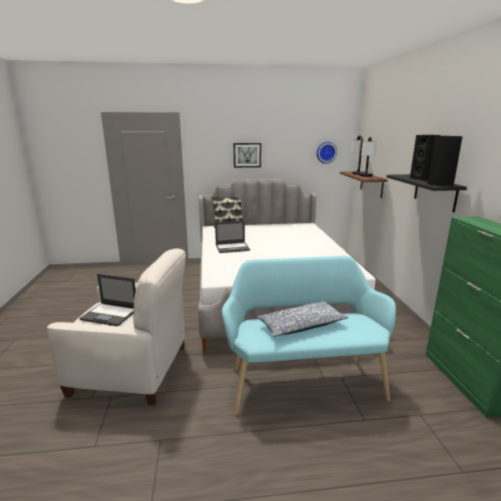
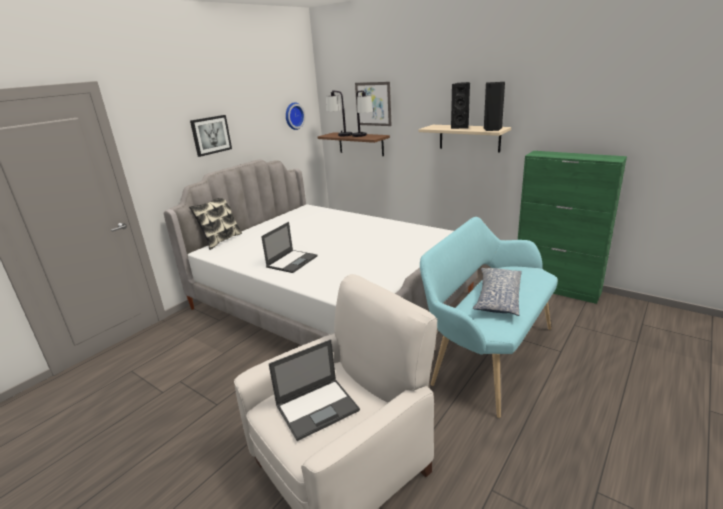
camera: 45 degrees left, 5 degrees up
(383, 150) = (373, 104): none -> picture
(435, 192) = (469, 138): black shelf -> beige shelf

